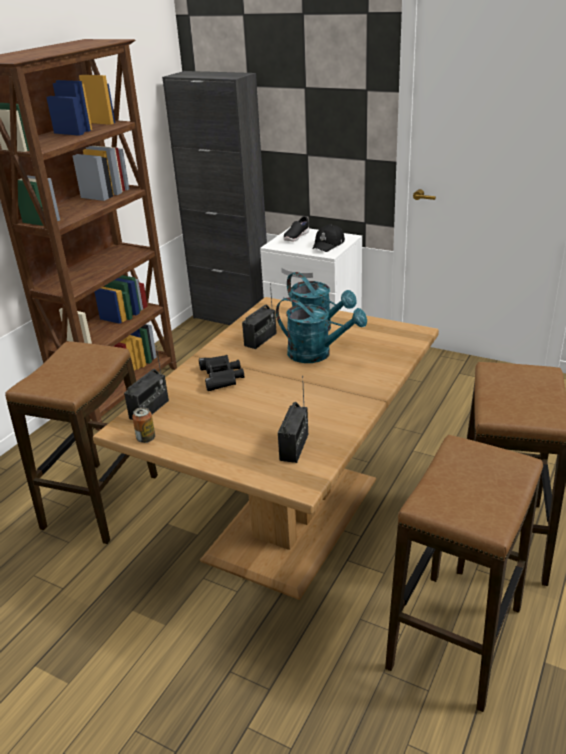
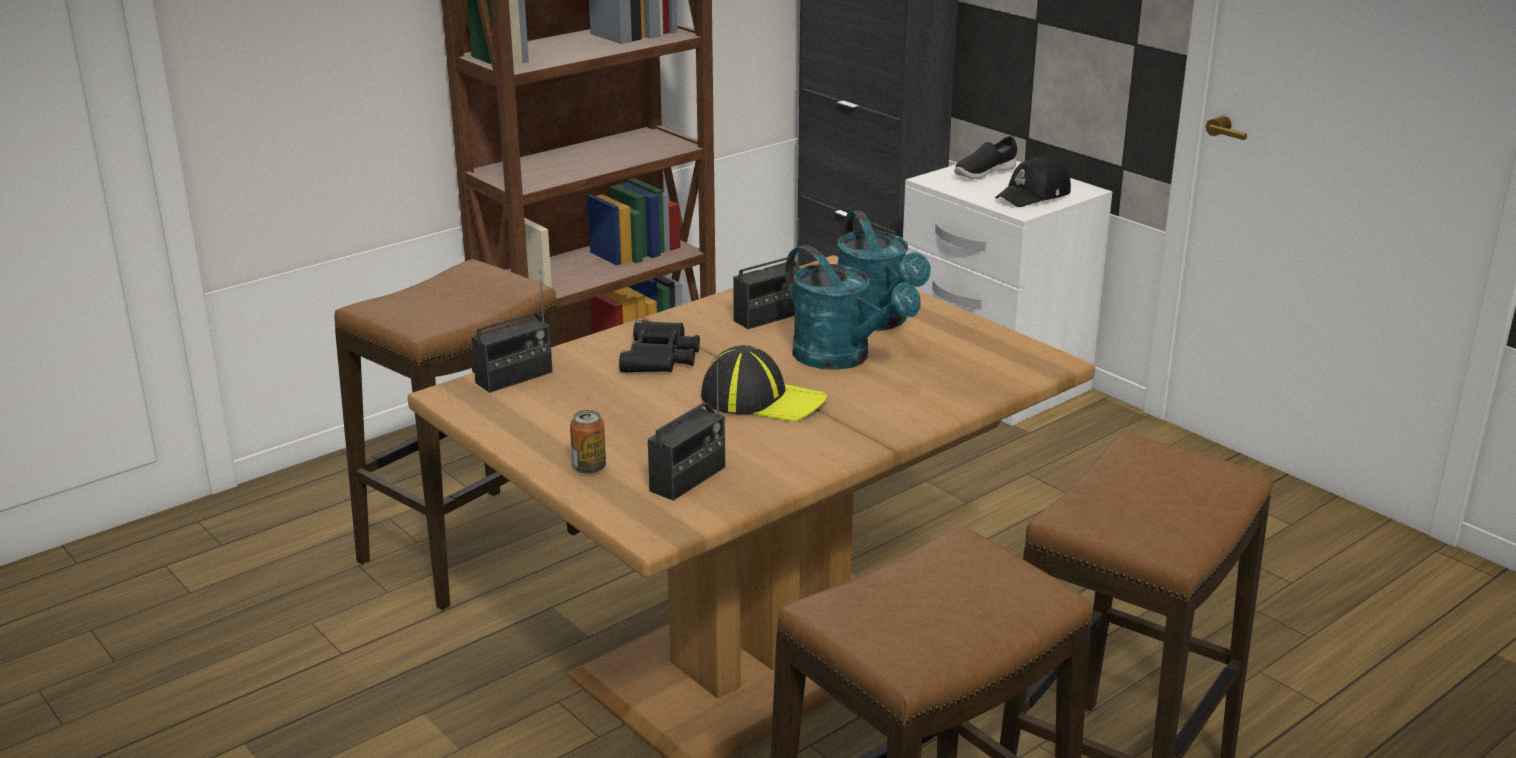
camera: 20 degrees right, 5 degrees down
(146, 438) = (478, 415): can -> can (589, 467)
(295, 388) = (762, 399): none -> cap

